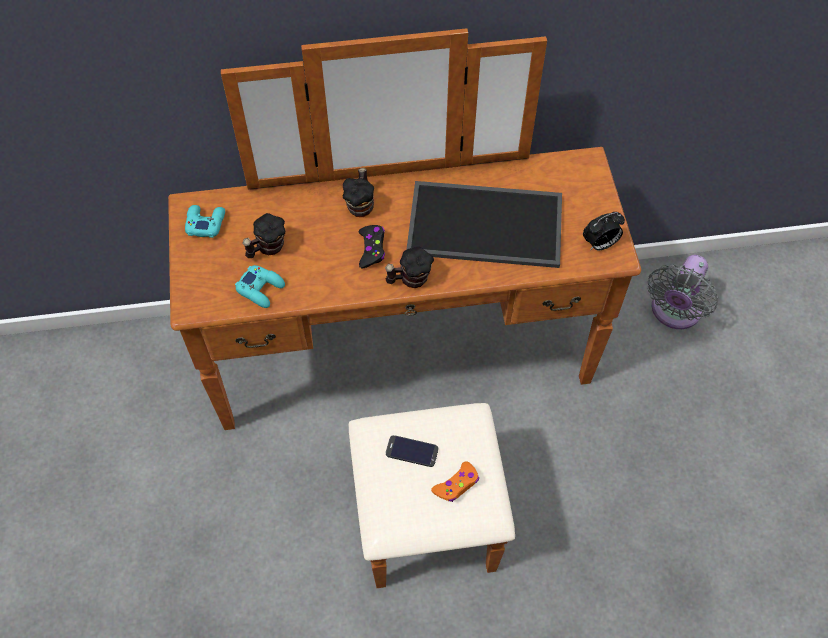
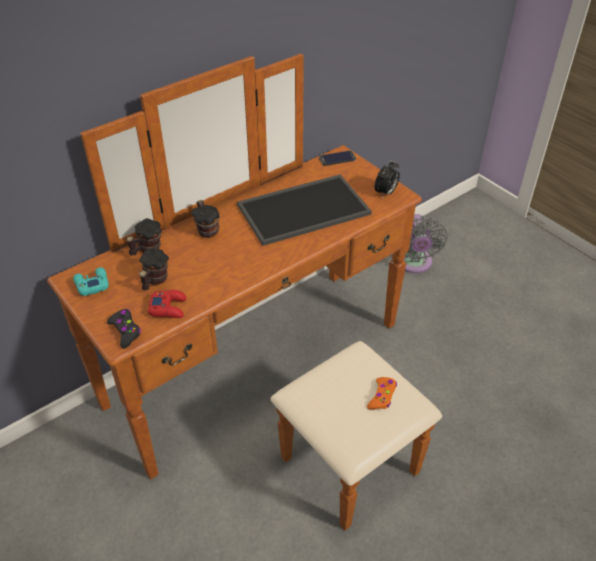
camera: 30 degrees left, 15 degrees down
(261, 289) = (168, 308): turquoise game controller -> red game controller
(372, 249) = (235, 252): black game controller -> black game controller (125, 331)
(409, 279) = (276, 259): mug -> mug (146, 250)
(412, 451) = (334, 390): phone -> phone (337, 158)

